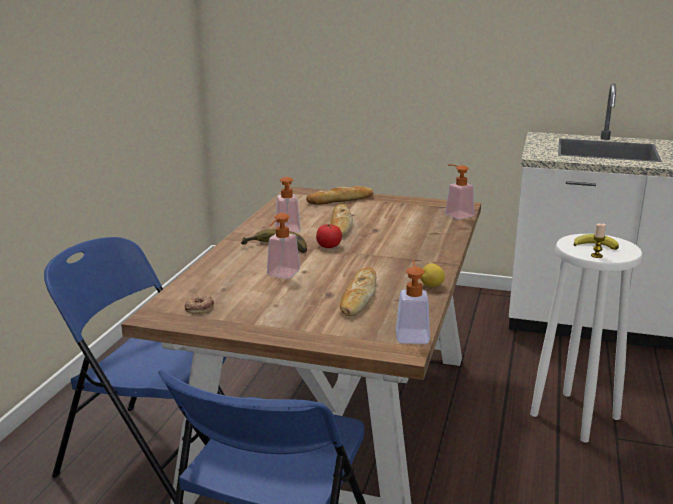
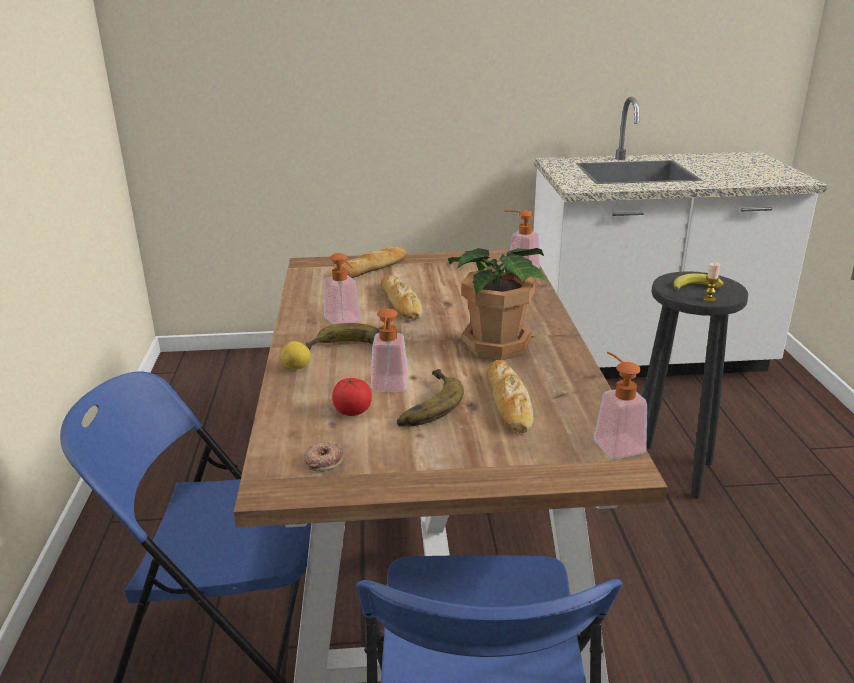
camera: 20 degrees left, 5 degrees up
(295, 288) = (423, 404): none -> banana
(329, 246) = (412, 335): tomato -> tomato (352, 411)
(384, 261) = (495, 345): none -> potted plant
(432, 286) = (577, 370): lemon -> lemon (297, 368)
(576, 417) = (671, 470): white stool -> black stool

